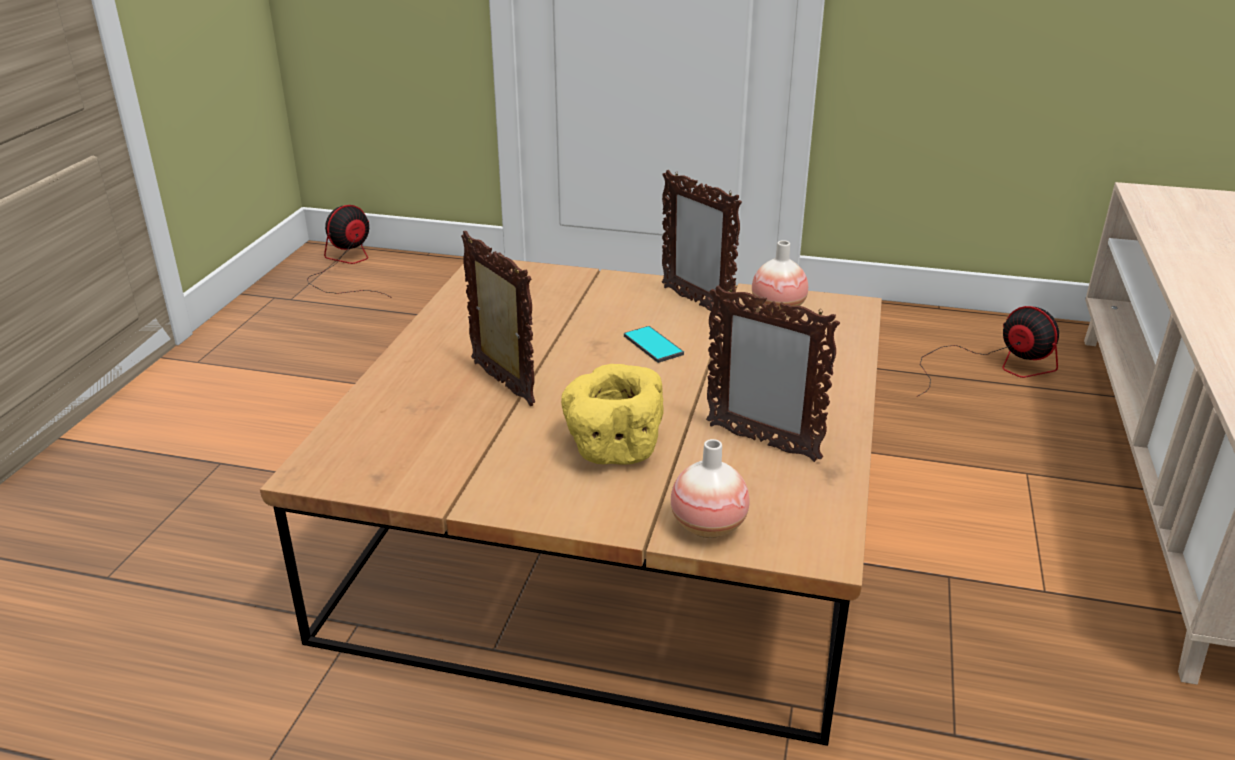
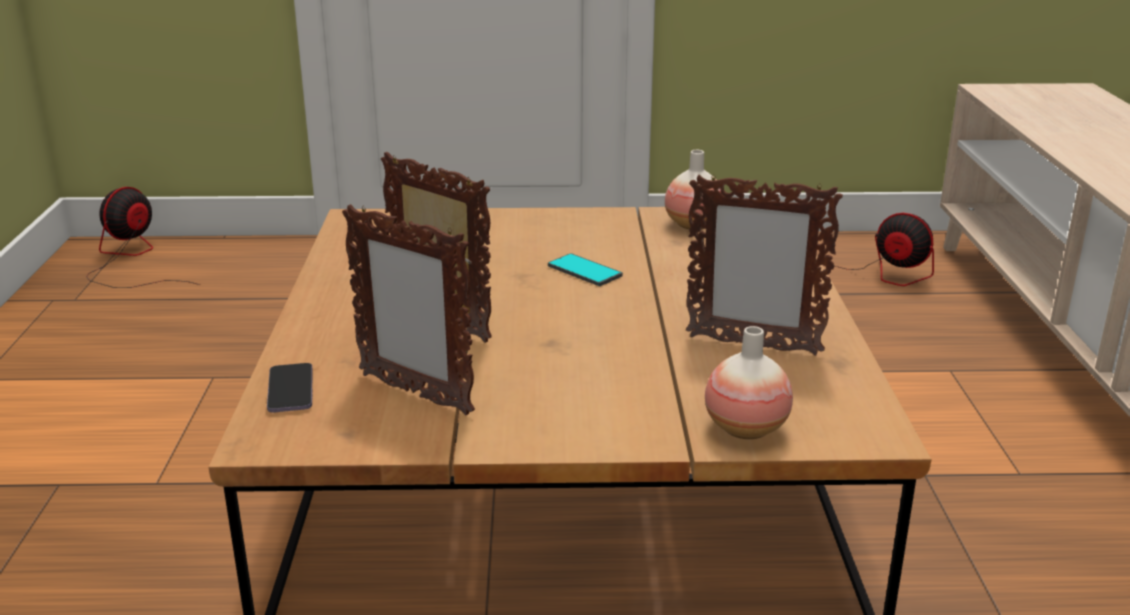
camera: 15 degrees left, 5 degrees down
(353, 429) = (290, 390): none -> phone
(611, 446) = (598, 369): yellow bowl -> none
(696, 303) = (606, 228): picture frame -> picture frame (415, 394)

